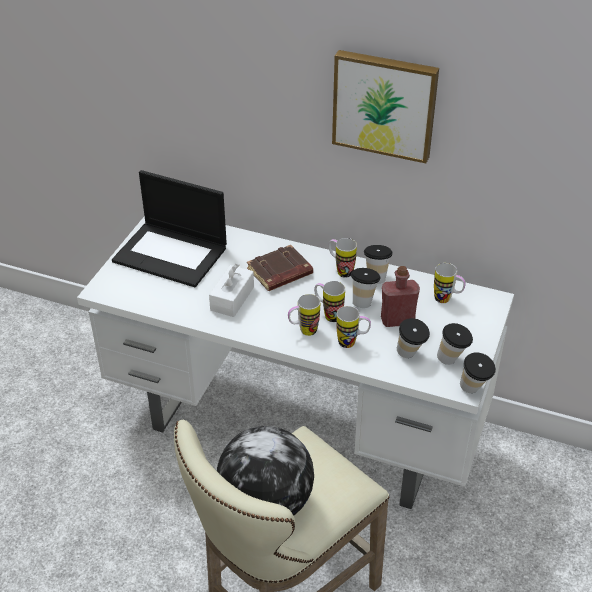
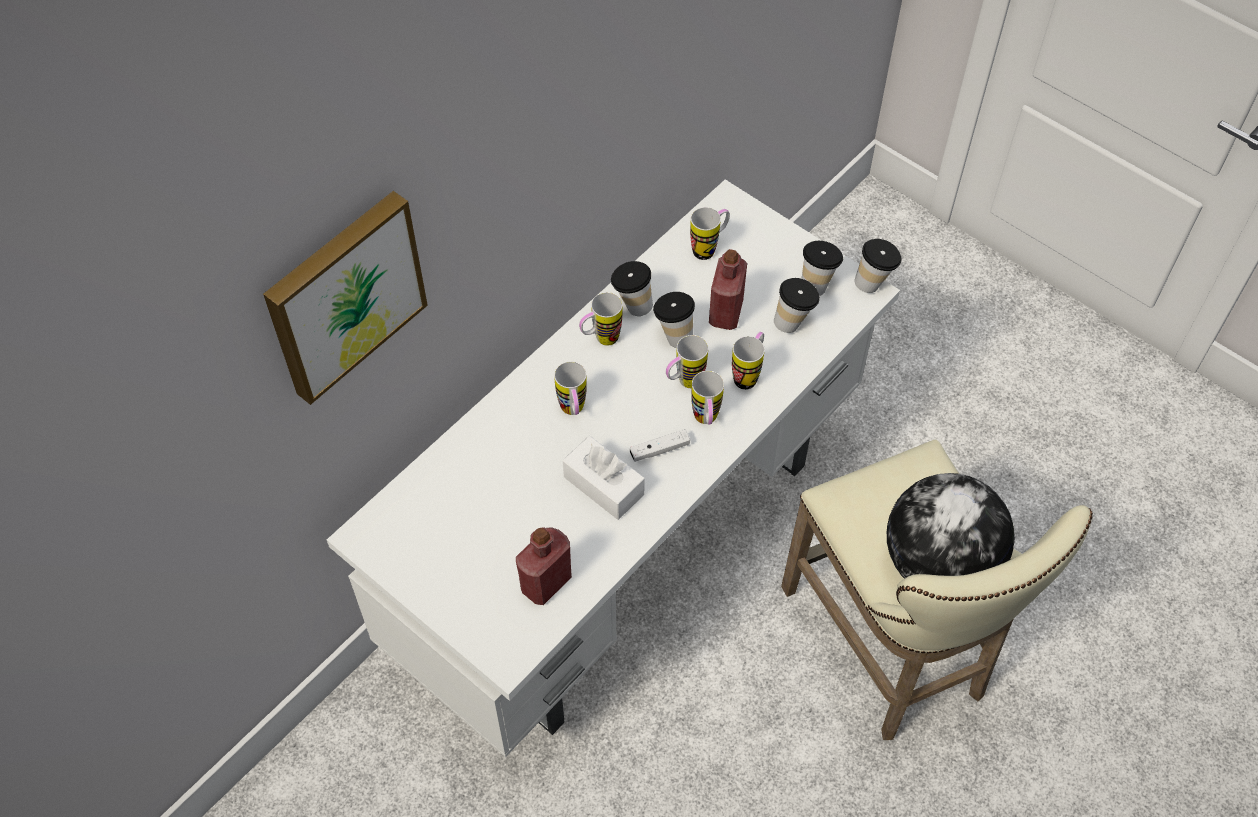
camera: 70 degrees left, 15 degrees up
(154, 292) = (546, 583): none -> red bottle
(172, 254) = (465, 538): laptop -> none
(270, 316) = (659, 450): none -> white game controller
(280, 273) = (573, 412): brown book -> mug
(385, 104) = (577, 112): picture -> picture (343, 294)

